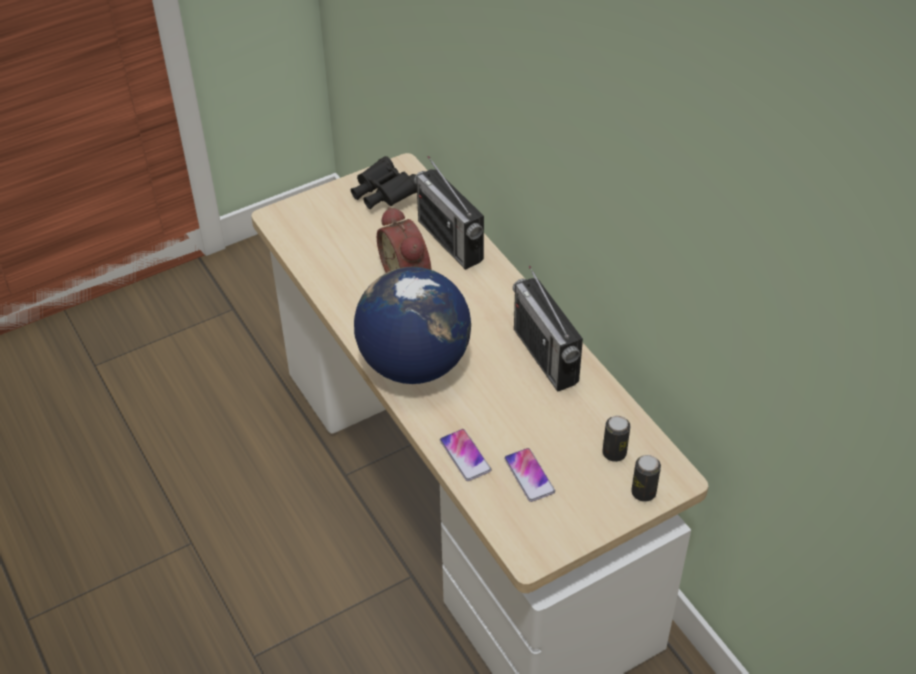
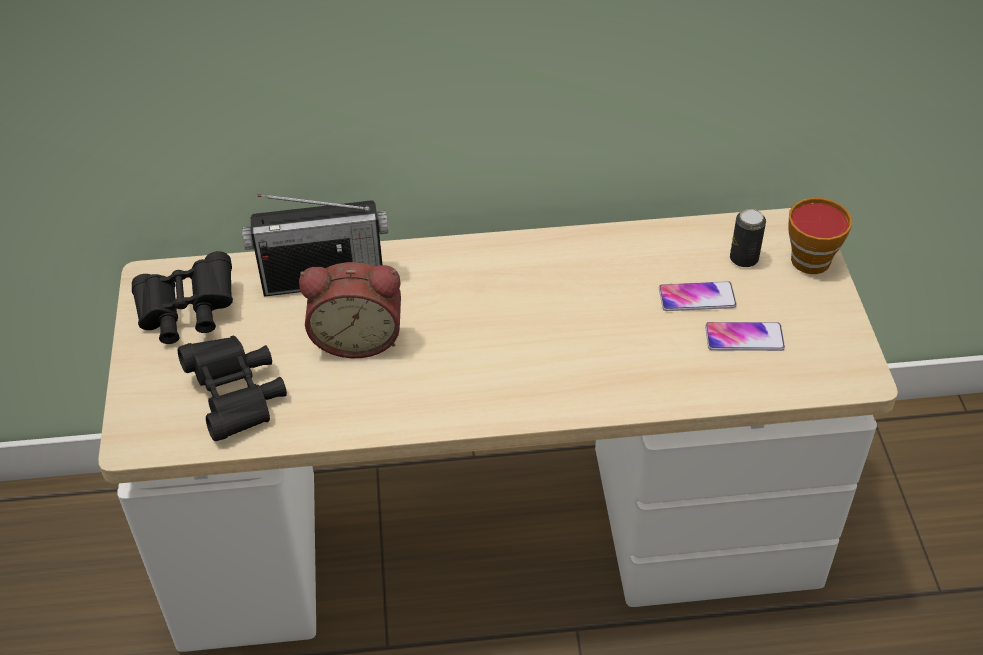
camera: 65 degrees left, 0 degrees up
(330, 244) = (237, 398): none -> black binoculars
(414, 363) = (513, 382): globe -> none
(465, 455) = (688, 383): phone -> phone (697, 297)
(545, 356) = (571, 262): radio -> none
(643, 492) = (808, 256): can -> cup

